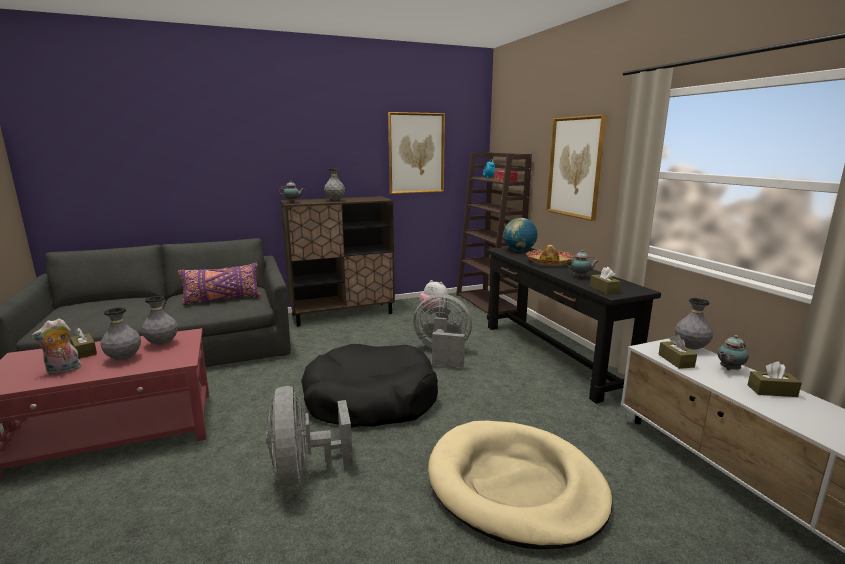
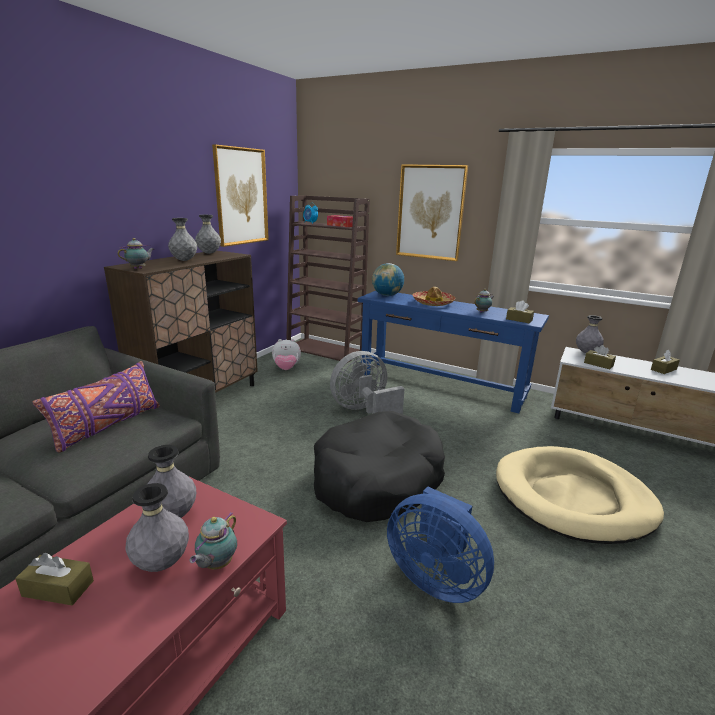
camera: 40 degrees left, 5 degrees up
(63, 371) = (92, 636): plush toy -> none
(304, 471) = (435, 578): grey fan -> blue fan
(368, 197) = (209, 253): none -> grey vase
(552, 355) = (440, 385): black console table -> blue console table
(728, 369) = (626, 362): teapot -> teapot (216, 565)

